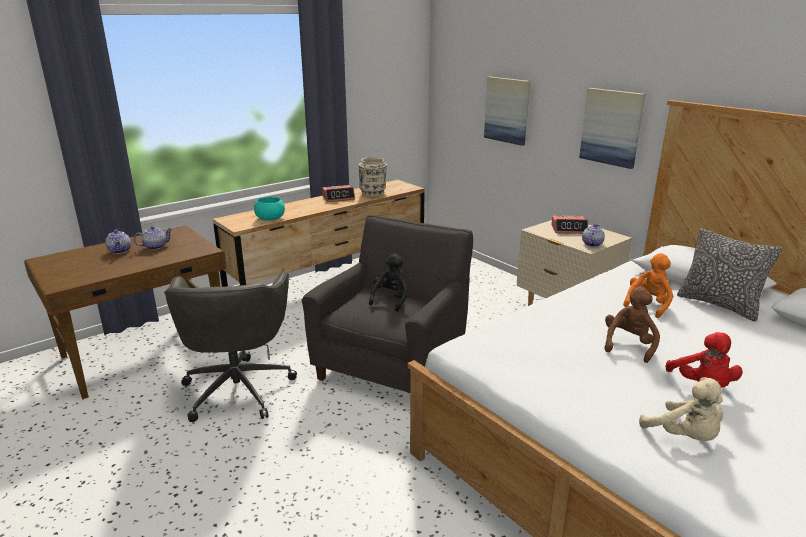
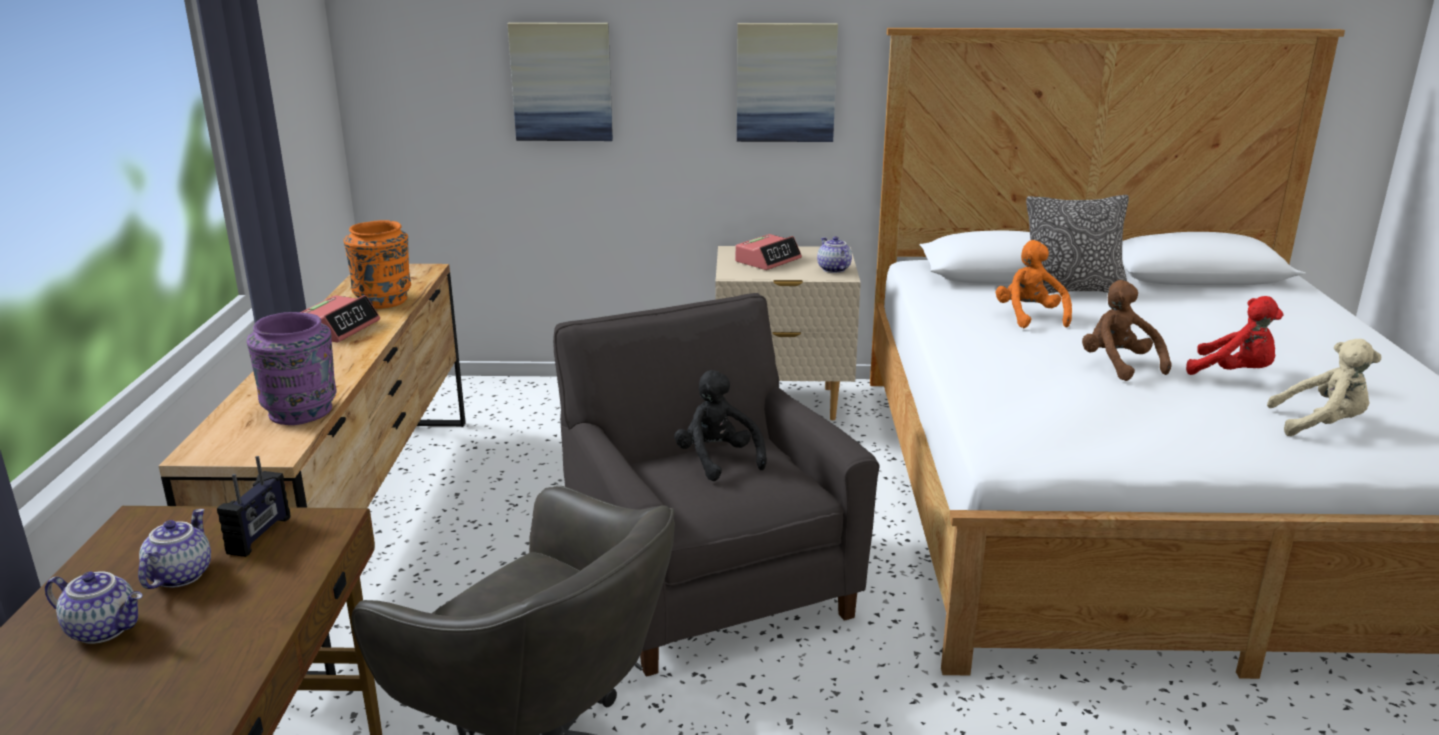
camera: 50 degrees left, 0 degrees up
(188, 246) = (260, 535): none -> radio
(270, 218) = (302, 412): turquoise bowl -> purple vase
(373, 193) = (384, 300): beige vase -> orange vase

